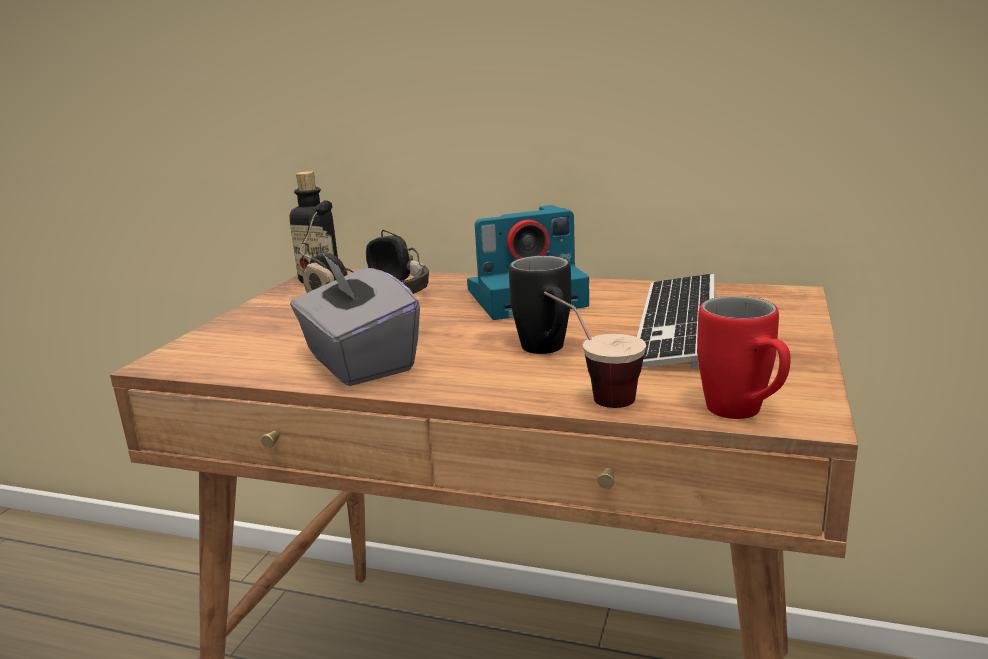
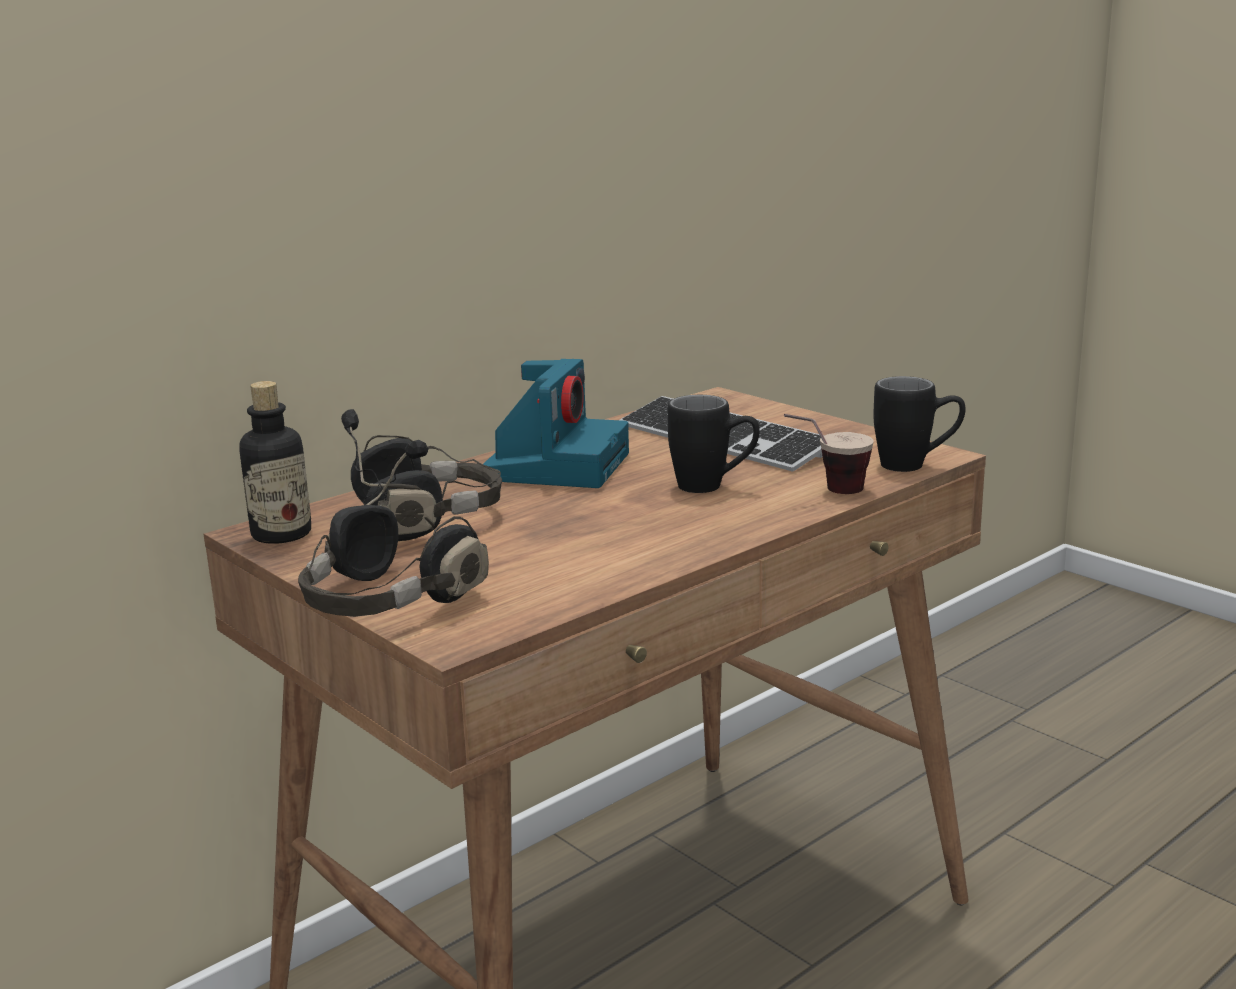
camera: 60 degrees left, 0 degrees up
(221, 330) = (387, 601): none -> black headphones
(358, 362) = (621, 553): grey tissue box -> none
(744, 415) = (916, 465): red mug -> black mug

